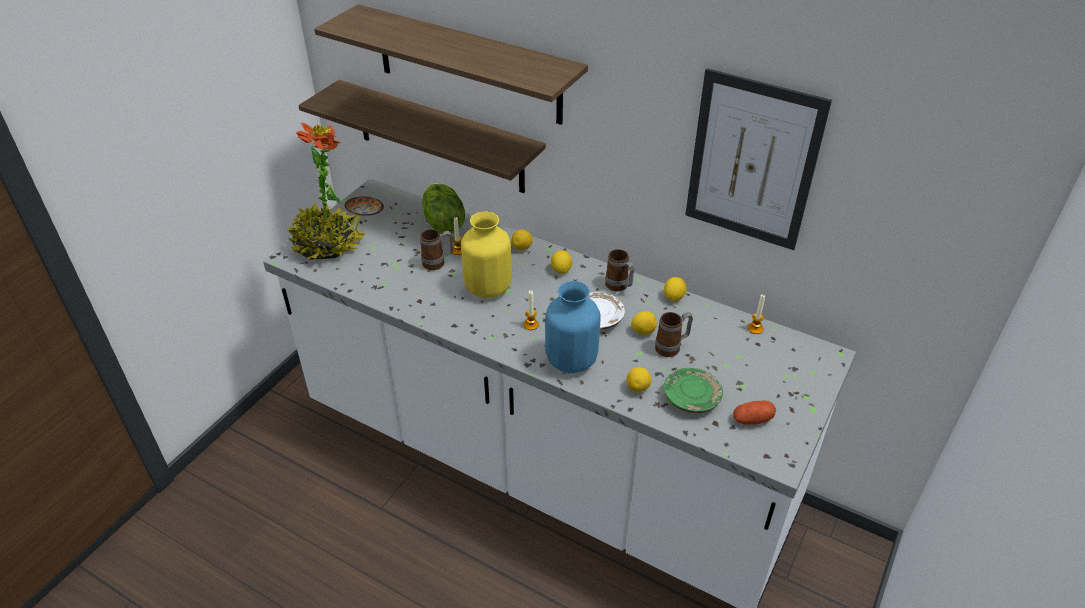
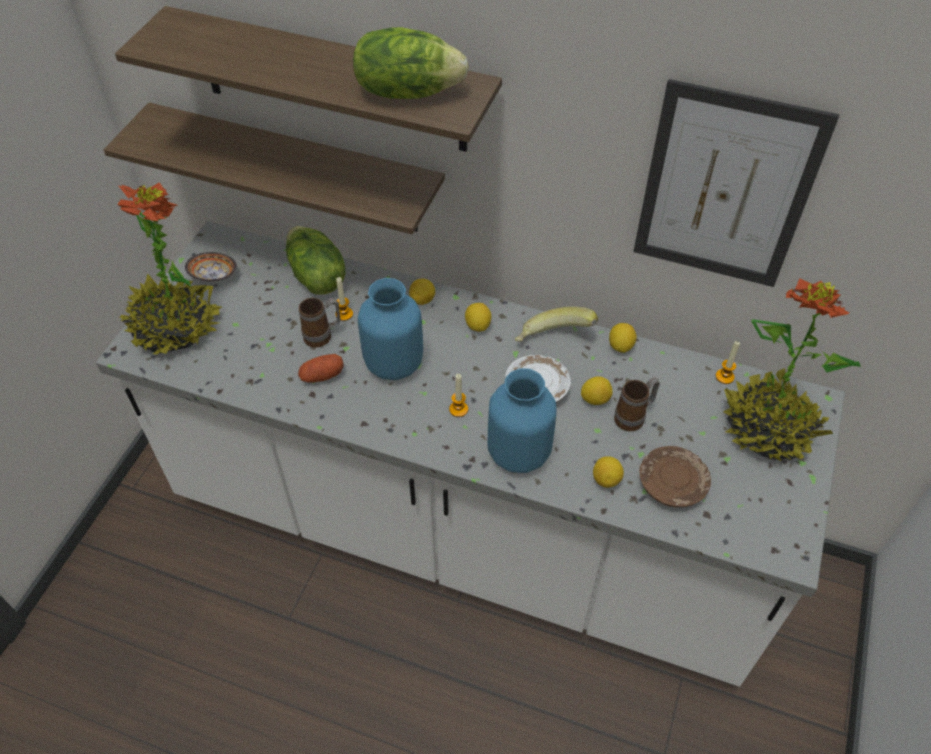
camera: 10 degrees left, 10 degrees up
(489, 287) = (394, 363): yellow vase -> blue vase
(515, 67) = (407, 91): none -> lettuce
(619, 287) = (553, 341): mug -> banana
(691, 398) = (672, 484): green plate -> brown plate
(752, 419) = (748, 503): potato -> potato (322, 376)
(783, 369) = (768, 428): none -> potted plant

